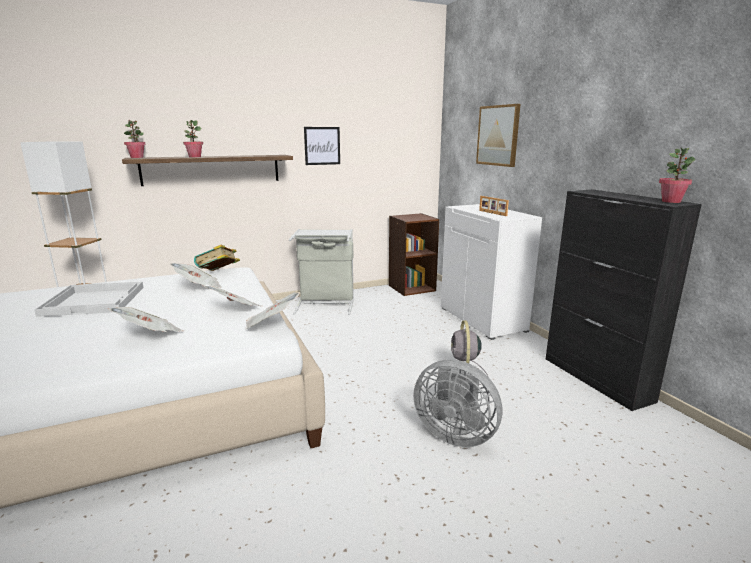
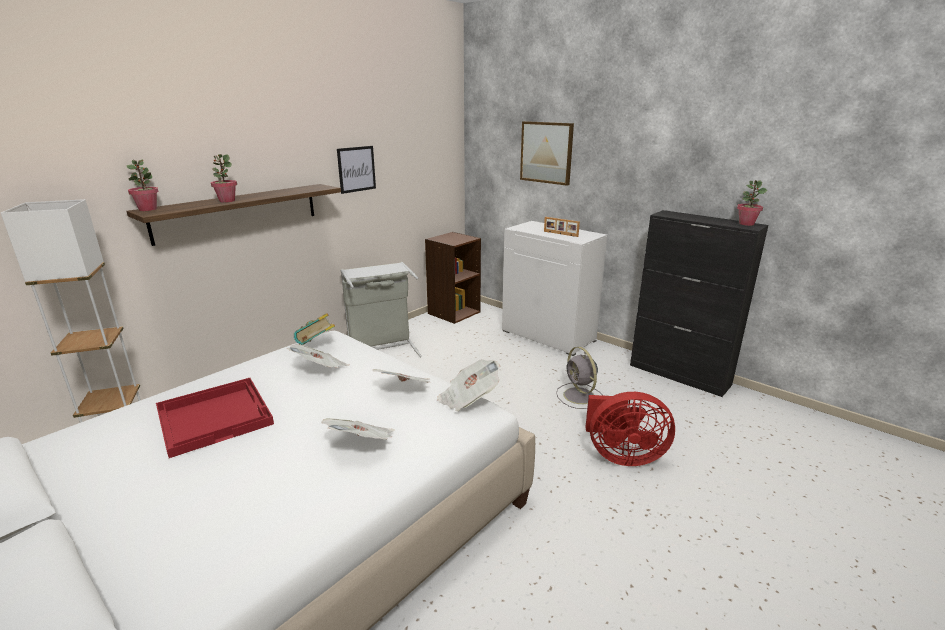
camera: 25 degrees left, 5 degrees up
(95, 300) = (215, 416): white tray -> red tray
(455, 434) = (622, 455): grey fan -> red fan

